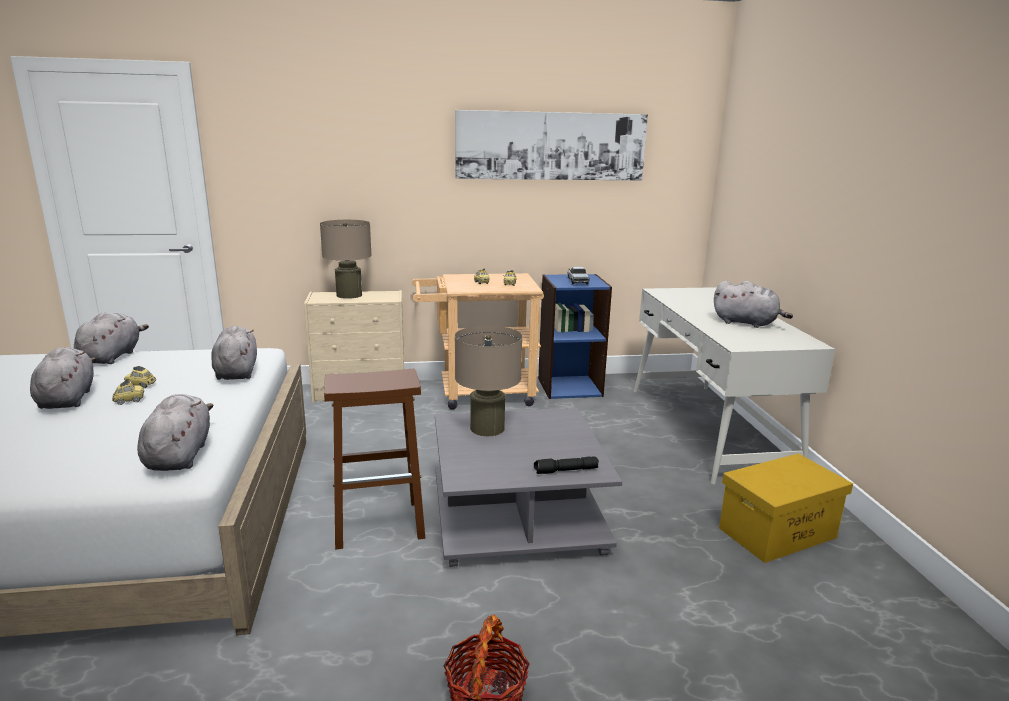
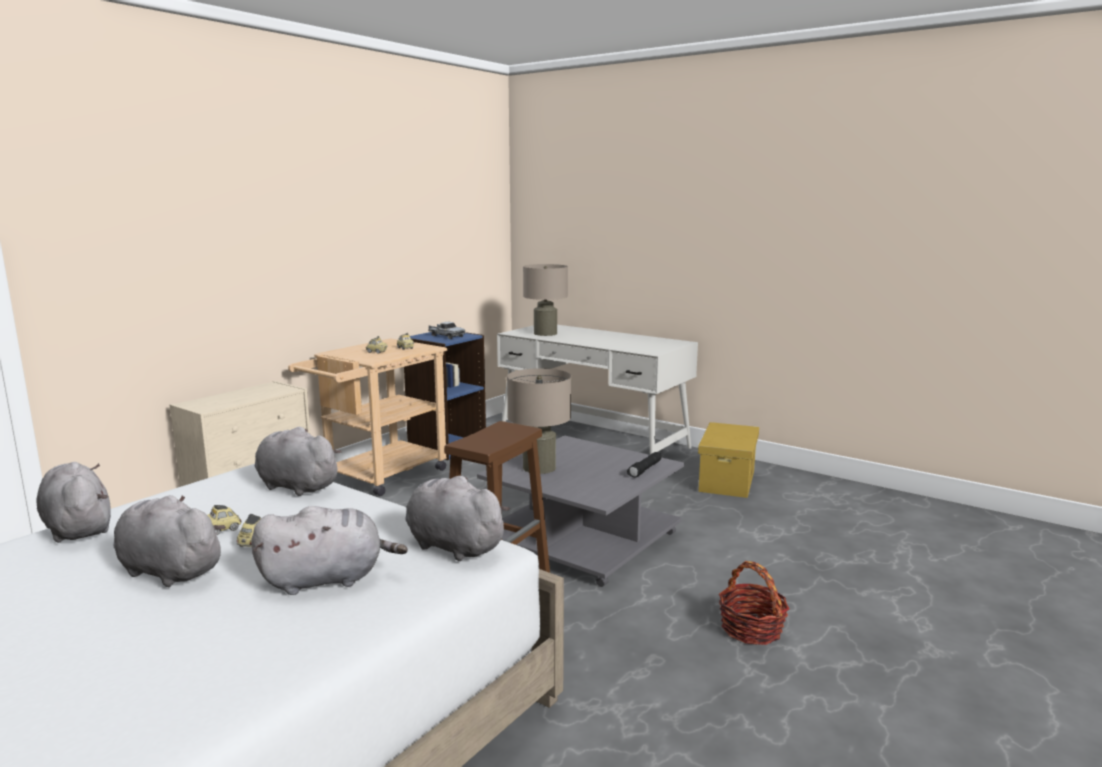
camera: 45 degrees left, 5 degrees down
(349, 295) = (230, 396): beige table lamp -> beige table lamp (545, 333)
(551, 146) = (395, 204): picture -> none
(747, 323) = (621, 339): grey plush toy -> grey plush toy (328, 579)

